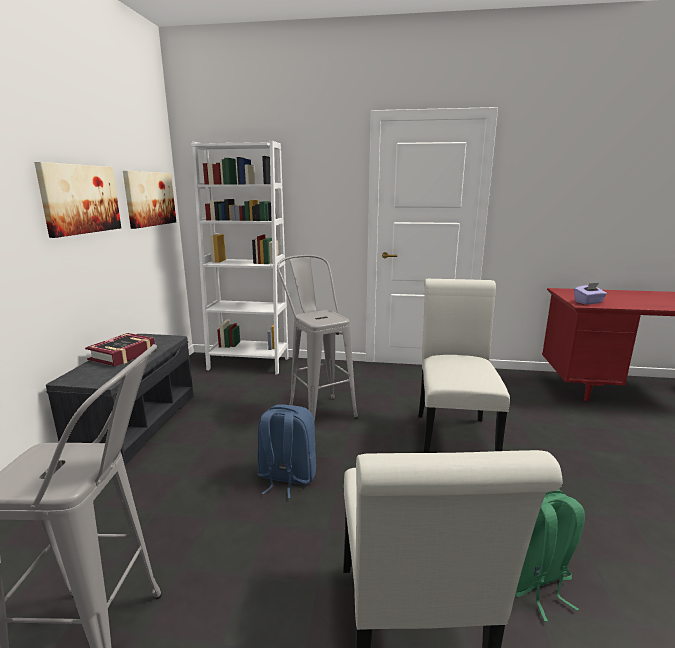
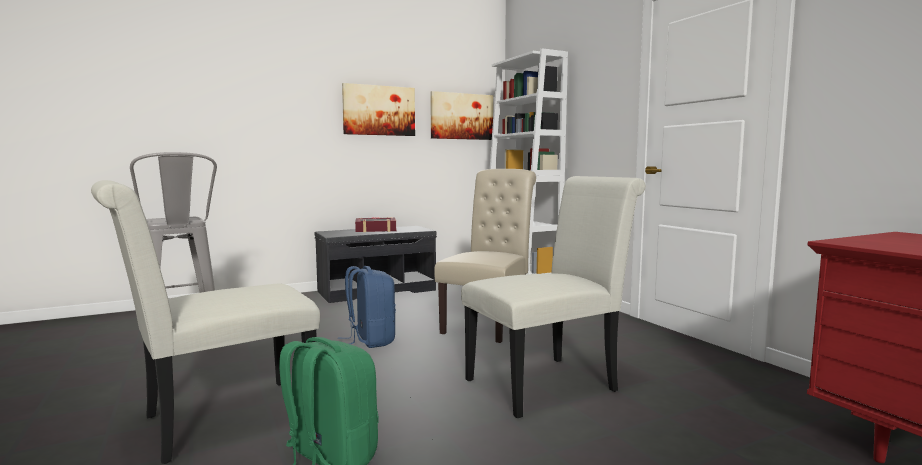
camera: 55 degrees right, 10 degrees down
(317, 409) = (489, 323): grey stool -> beige chair
(588, 302) = (873, 243): purple tissue box -> none

